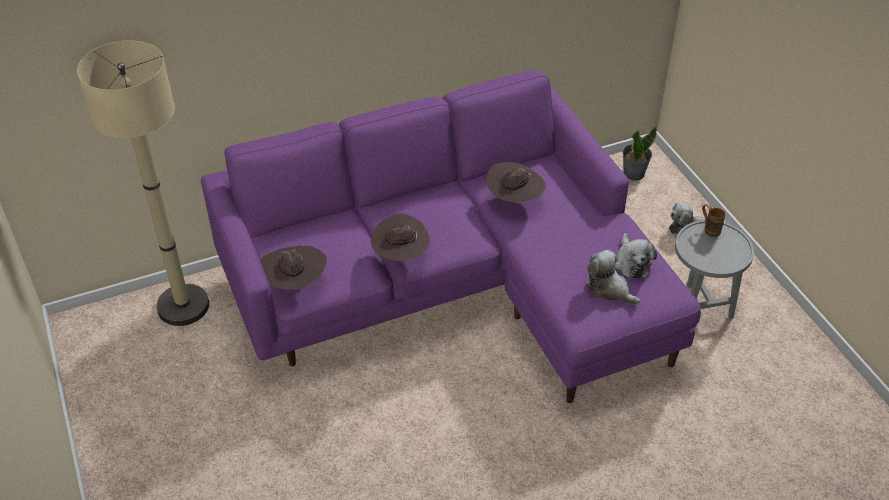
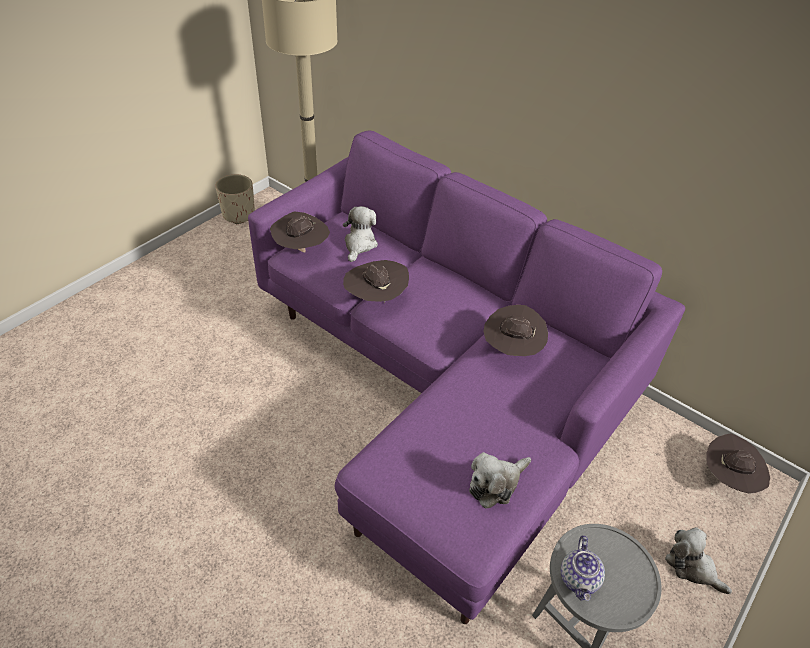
camera: 60 degrees right, 0 degrees up
(79, 360) = (238, 215): none -> beige planter
(609, 289) = (438, 475): plush toy -> plush toy (359, 244)
(633, 173) = (728, 478): potted plant -> brown hat
(709, 229) = (631, 557): brown mug -> none
(713, 260) = (579, 579): none -> teapot

